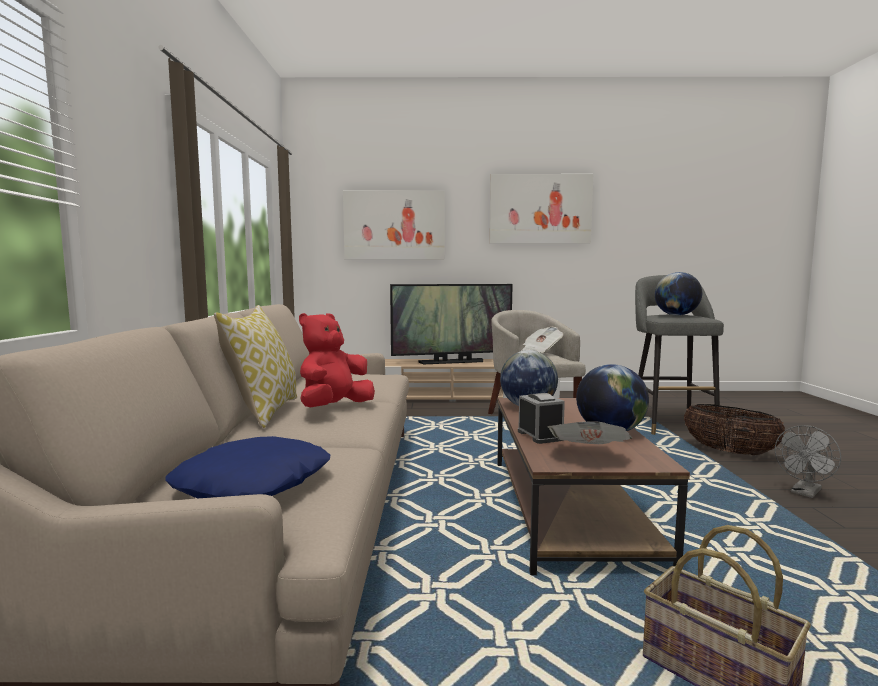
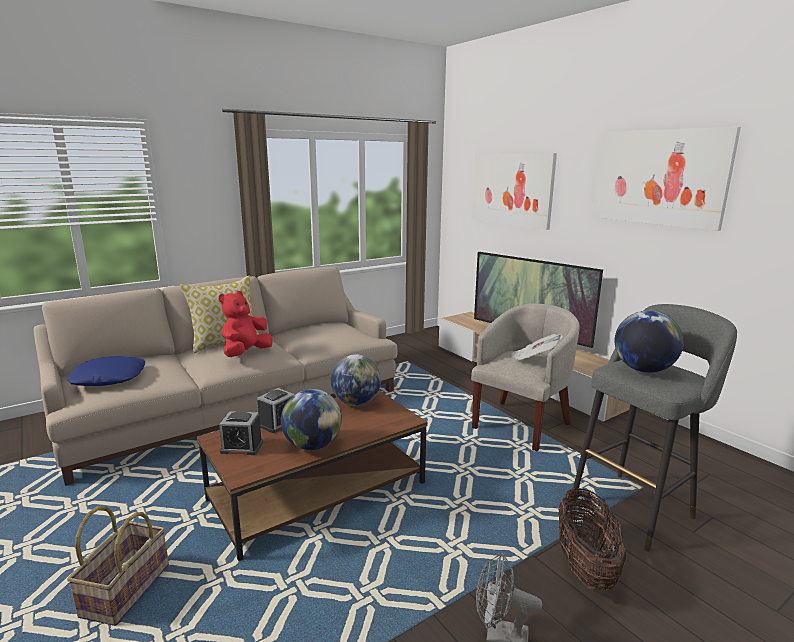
camera: 55 degrees right, 10 degrees up
(334, 408) = (246, 353): red plush toy -> red plush toy turned 60 degrees counterclockwise
(588, 456) = (241, 447): newspaper -> alarm clock

